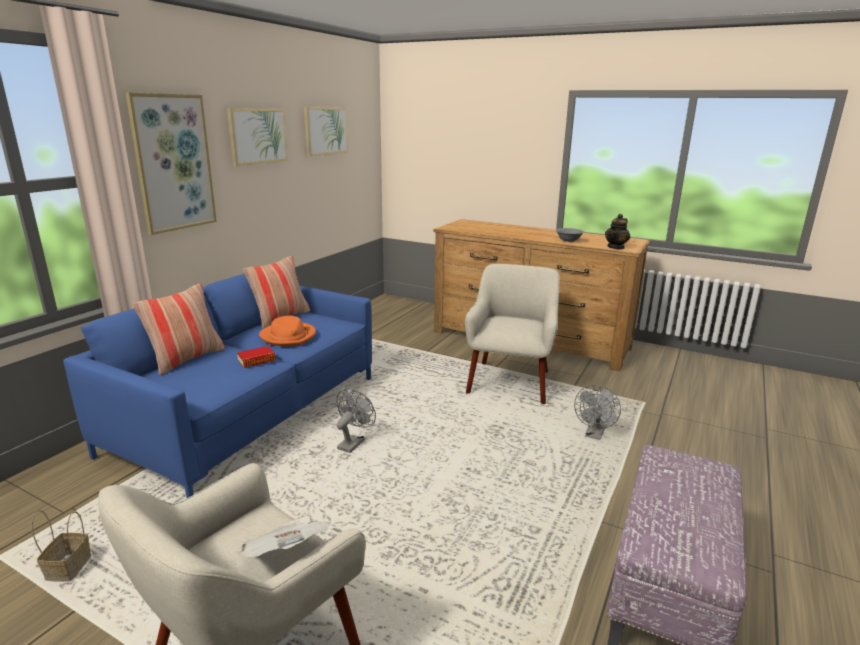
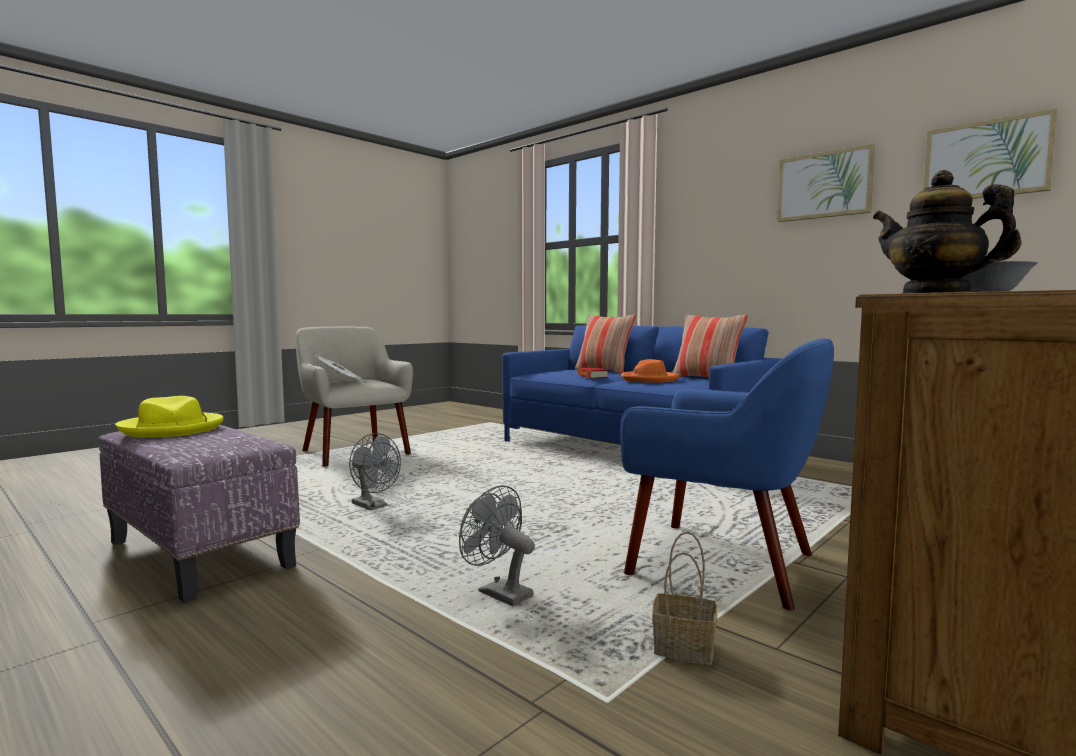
camera: 105 degrees right, 15 degrees down
(68, 569) = (467, 429): basket -> basket (681, 649)
(173, 163) = (709, 221): picture -> none
(353, 442) = (563, 474): grey fan -> grey fan (373, 506)
(510, 381) = (725, 563): beige armchair -> blue armchair
(690, 523) = (173, 429): none -> yellow hat

